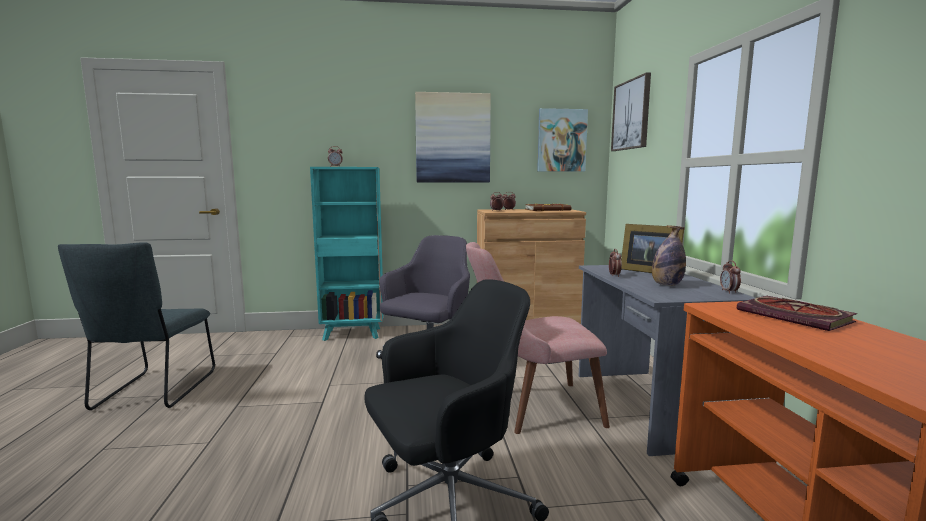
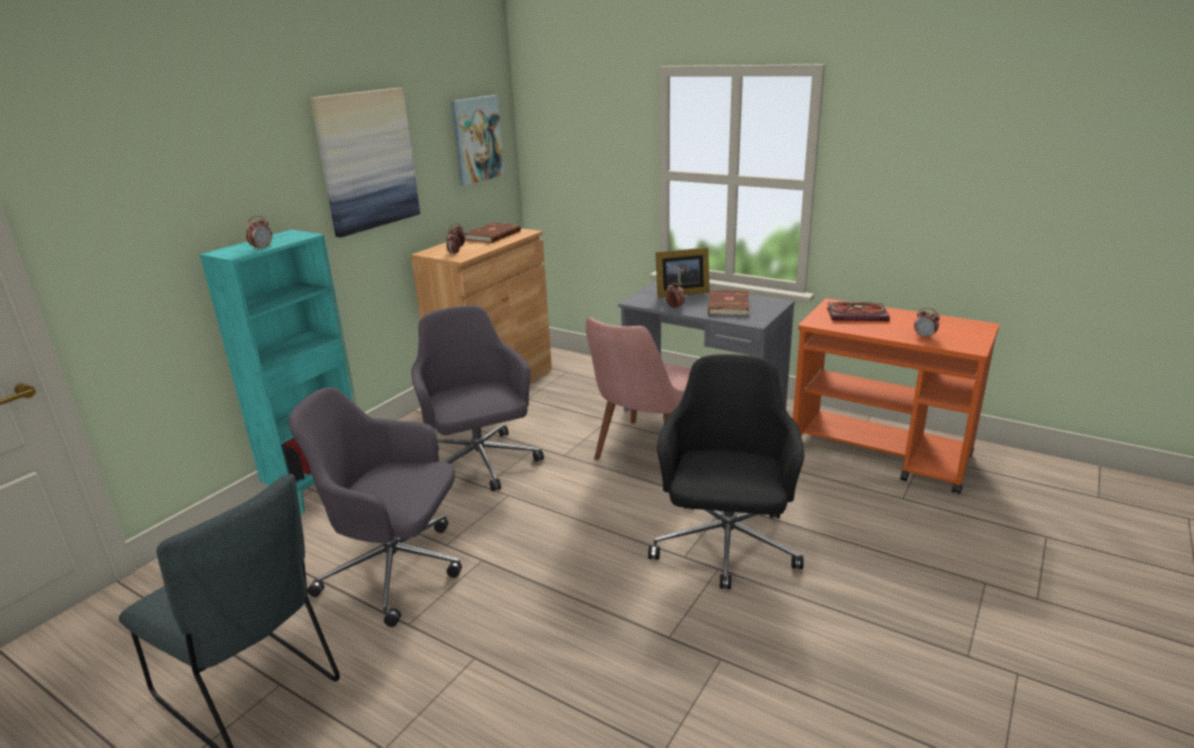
camera: 50 degrees left, 15 degrees up
(290, 382) = (396, 570): none -> grey office chair
(631, 115) = (561, 107): picture -> none
(666, 285) = (727, 306): bottle -> brown book
(729, 292) = (769, 299): alarm clock -> alarm clock (924, 336)

